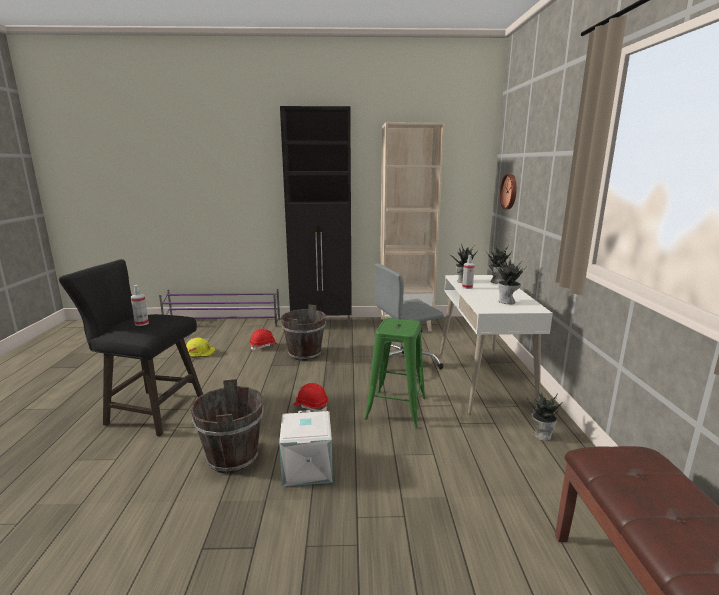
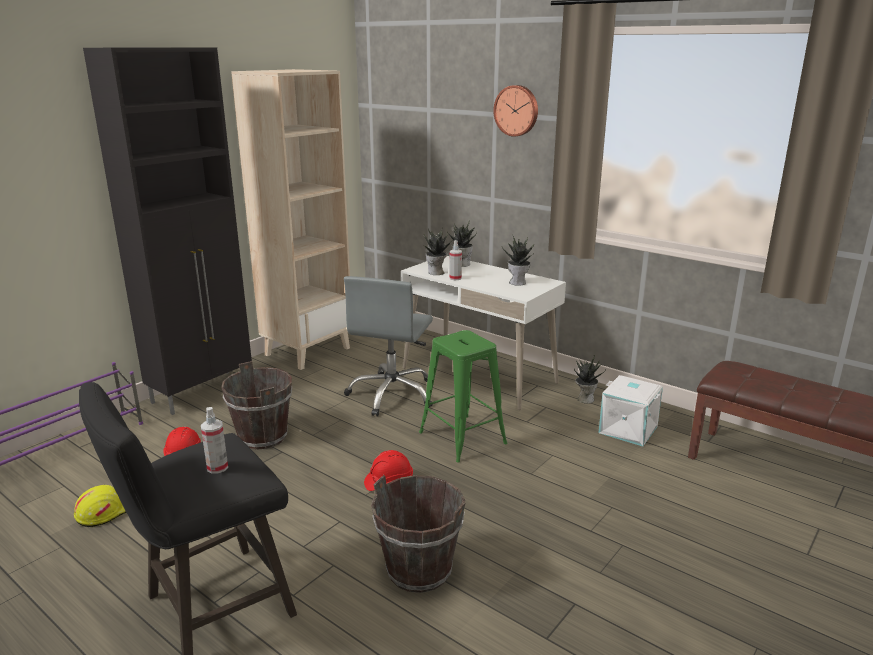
camera: 50 degrees left, 5 degrees up
(308, 468) = (495, 528): white storage box -> white storage box (628, 429)
(510, 191) = (406, 153): wall clock -> wall clock (517, 110)

